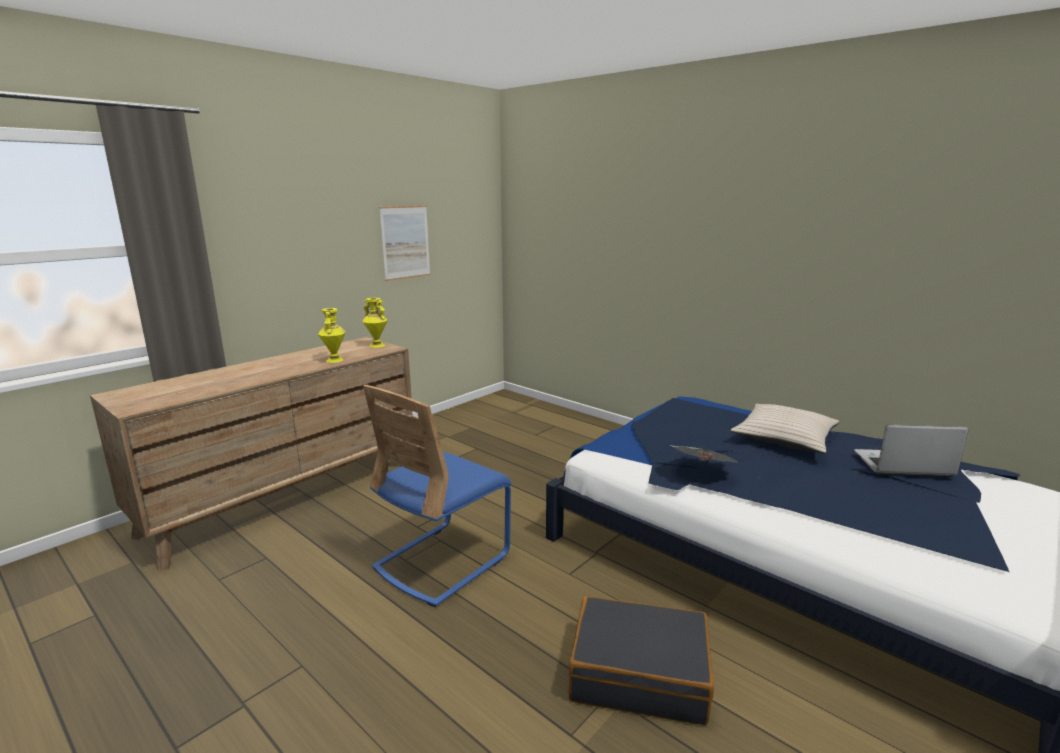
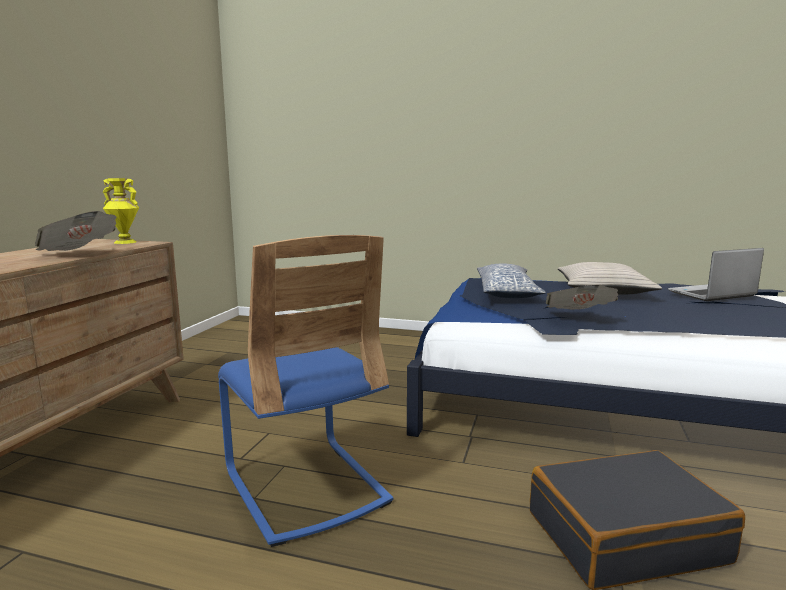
camera: 25 degrees left, 5 degrees down
(334, 360) = (79, 254): yellow vase -> newspaper
(405, 242) = (129, 128): picture -> none
(442, 561) = (305, 487): blue chair -> blue chair turned 45 degrees counterclockwise
(682, 425) = (506, 293): none -> pillow

